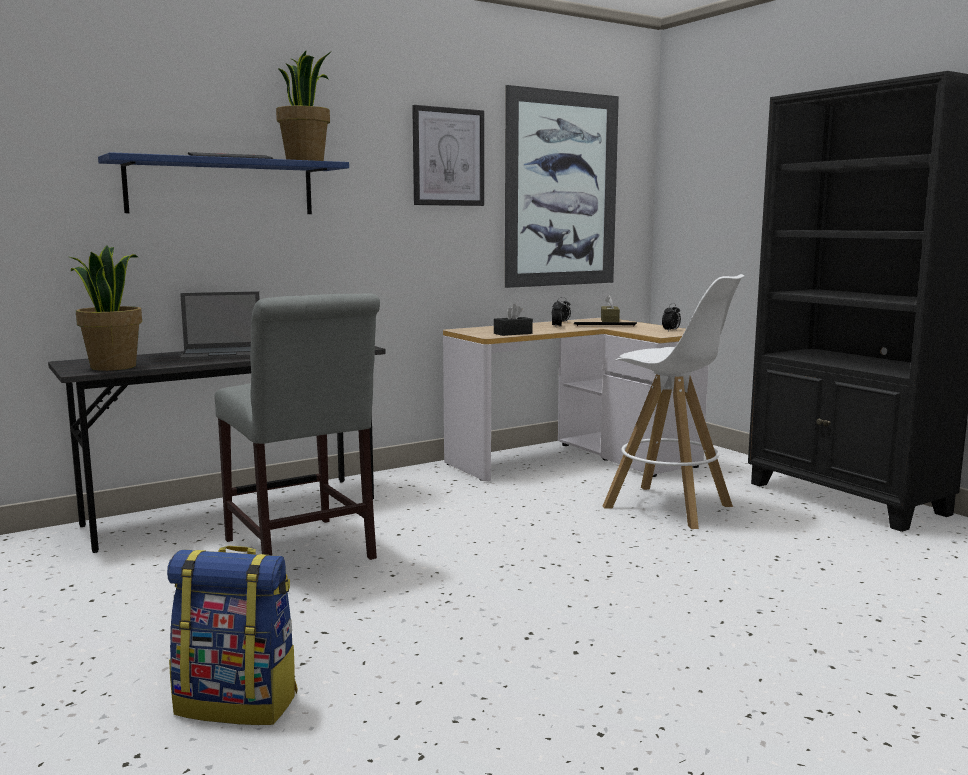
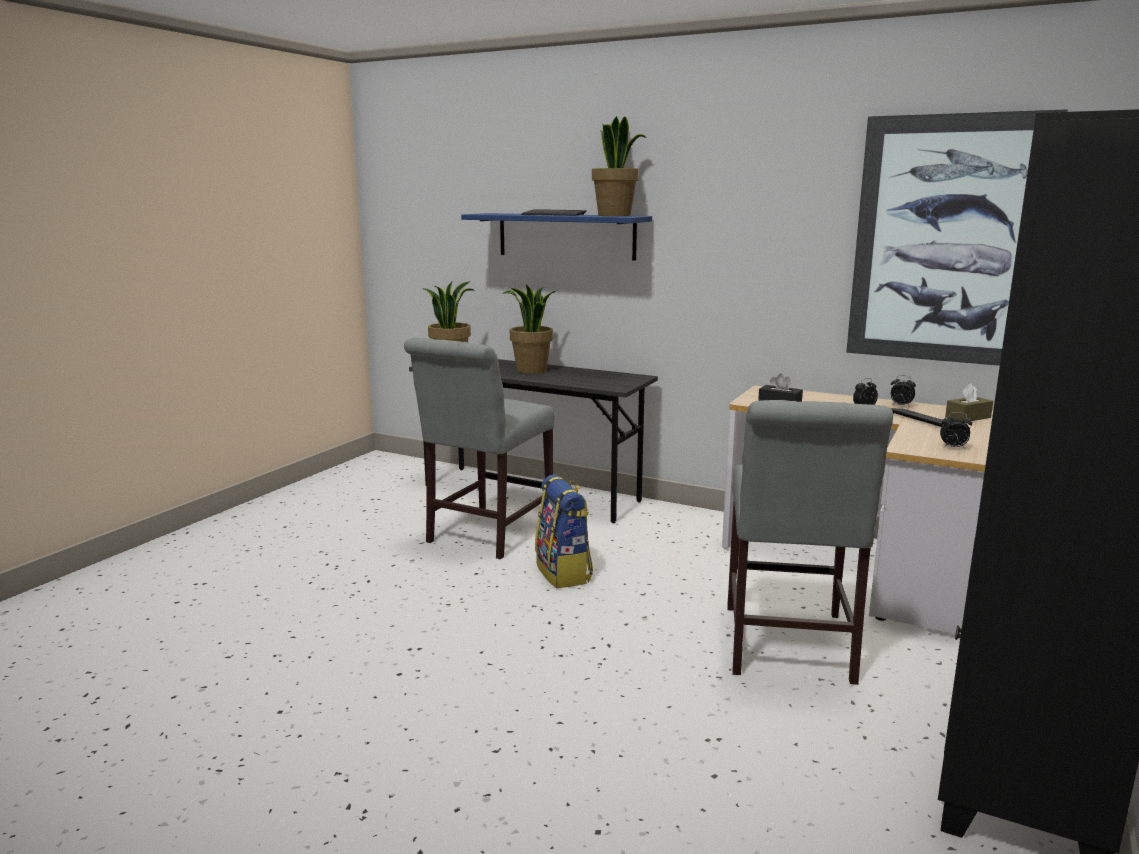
camera: 60 degrees right, 5 degrees up
(224, 354) = (531, 370): laptop -> potted plant
(238, 703) = (266, 587): backpack -> backpack (564, 573)
(448, 157) = (783, 204): picture -> none
(669, 507) = (787, 648): white stool -> grey chair

